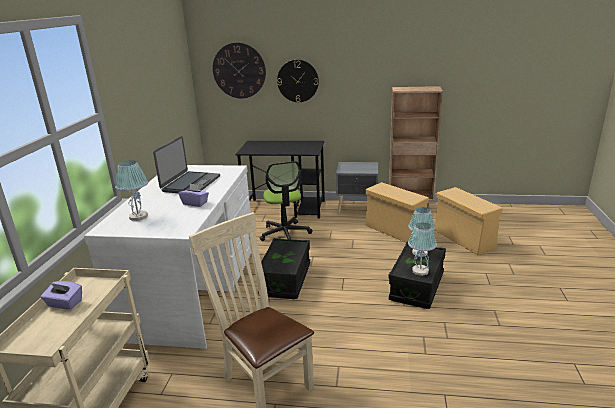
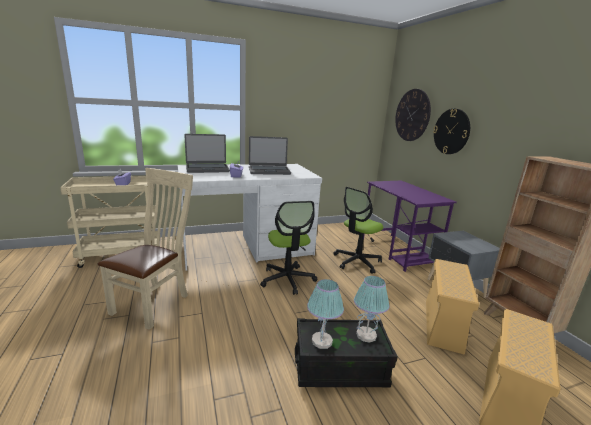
camera: 60 degrees right, 5 degrees down
(138, 216) = (207, 169): table lamp -> laptop
(285, 280) = (287, 279): black storage box -> office chair
(286, 208) = (398, 251): black desk -> purple desk

